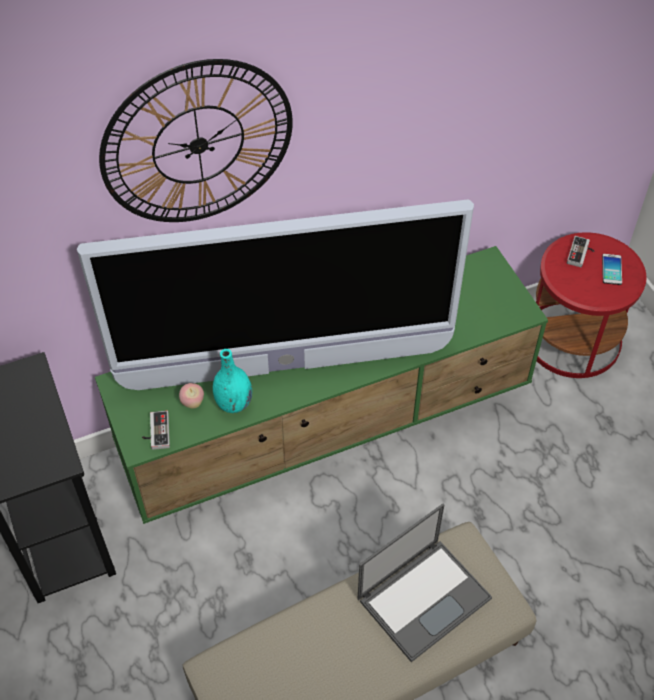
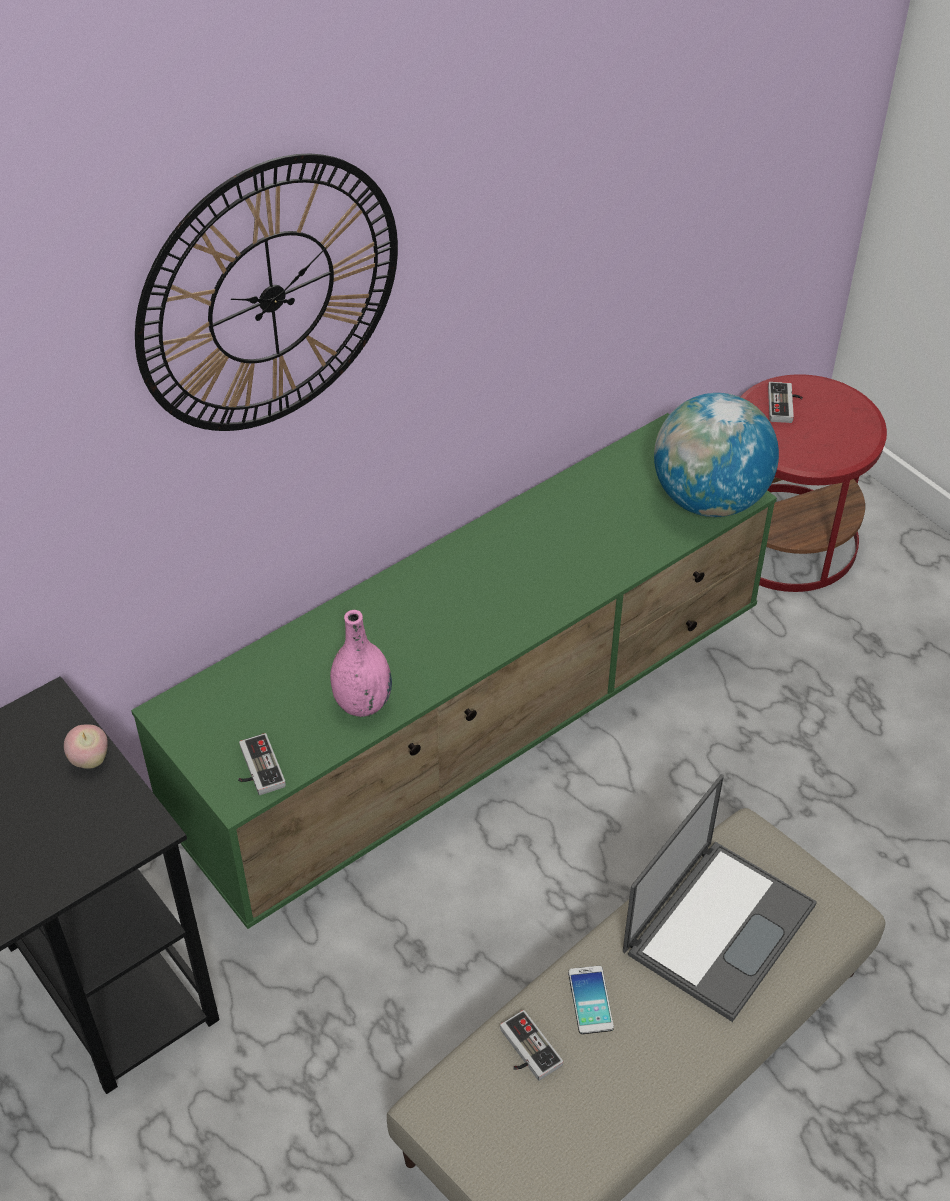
camera: 15 degrees left, 5 degrees down
(192, 403) = (299, 716): apple -> apple (90, 760)
(234, 404) = (363, 704): turquoise vase -> pink vase
(275, 647) = (525, 1051): none -> game controller
(286, 367) = (423, 636): television -> none
(502, 312) = (709, 499): none -> globe
(611, 269) = (834, 418): phone -> phone (590, 1000)

